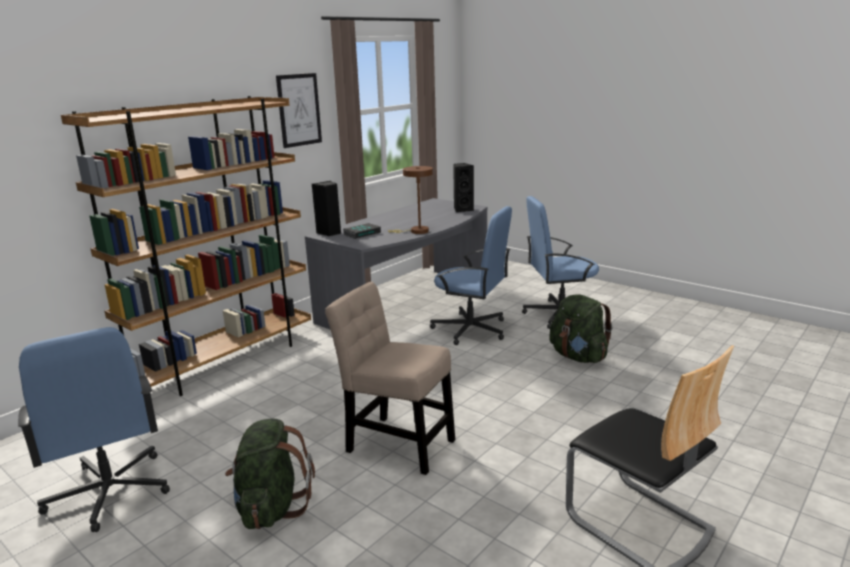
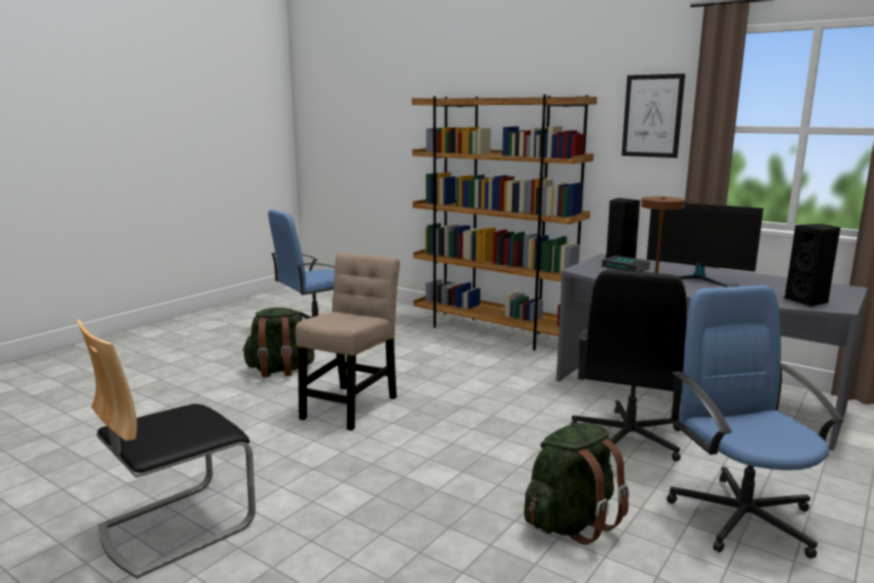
camera: 85 degrees right, 5 degrees down
(404, 221) = (698, 279): none -> monitor
(471, 329) = (628, 438): blue office chair -> black office chair

